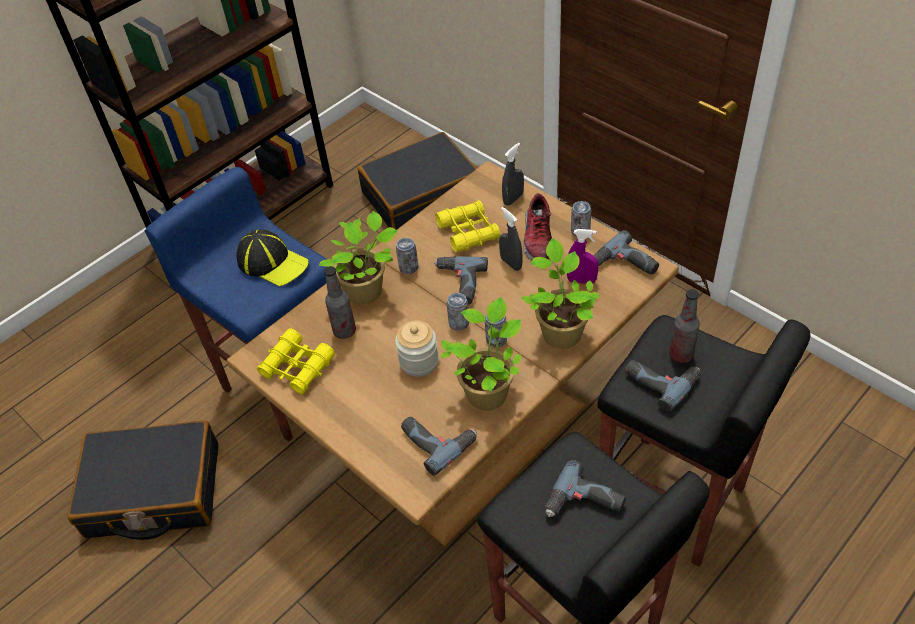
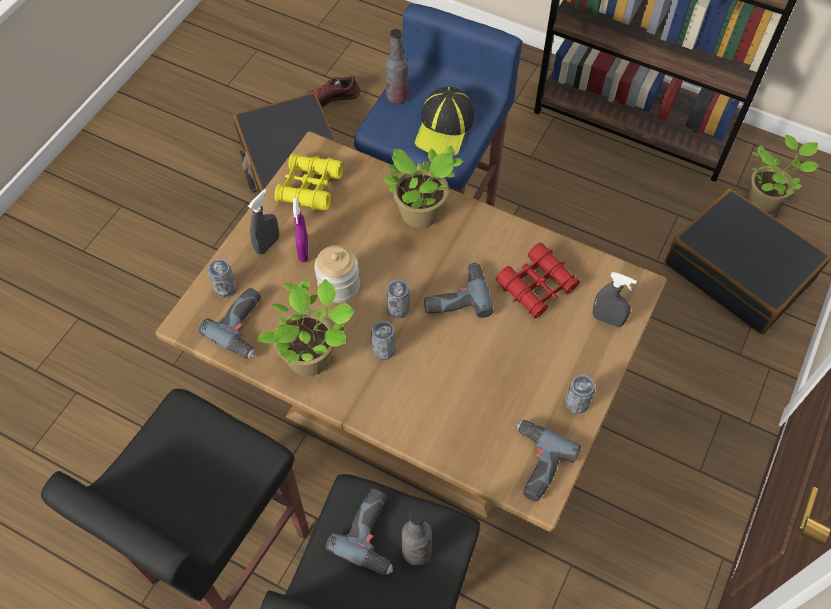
camera: 70 degrees right, 10 degrees up
(344, 331) = (363, 212): bottle -> bottle (397, 97)
(408, 267) = (465, 243): can -> can (225, 289)
(468, 232) = (537, 286): yellow binoculars -> red binoculars
(511, 263) = (500, 340): grey spray bottle -> grey spray bottle (267, 244)
(536, 238) = (549, 358): shoe -> shoe (331, 97)
(560, 332) = (410, 411): potted plant -> potted plant (765, 199)
(581, 280) = (494, 419): purple spray bottle -> purple spray bottle (303, 251)
(585, 504) = (196, 479): power drill -> none

